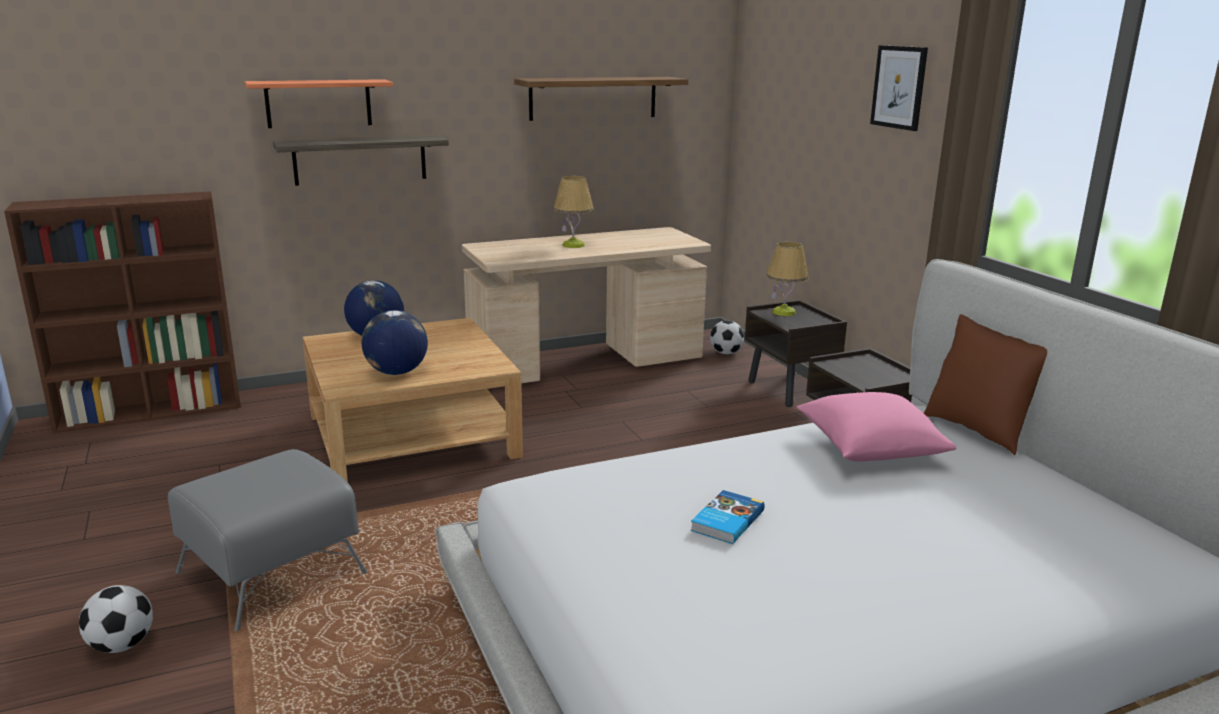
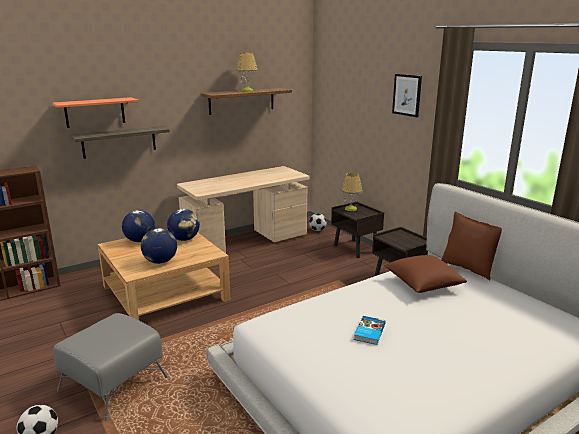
camera: 10 degrees left, 0 degrees up
(454, 340) = (184, 239): none -> globe
(573, 245) = (238, 180): table lamp -> table lamp (247, 91)
(869, 449) = (422, 284): pink pillow -> brown pillow

